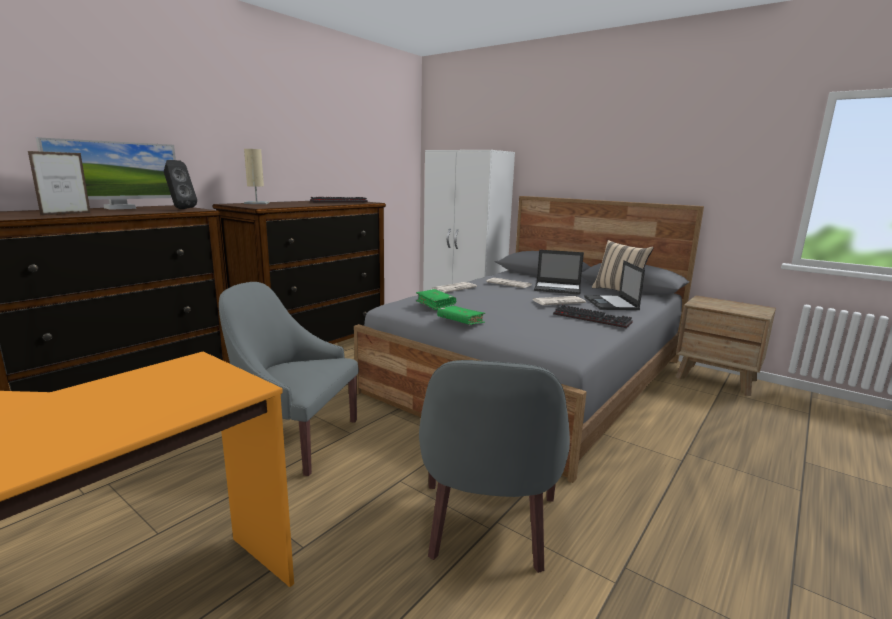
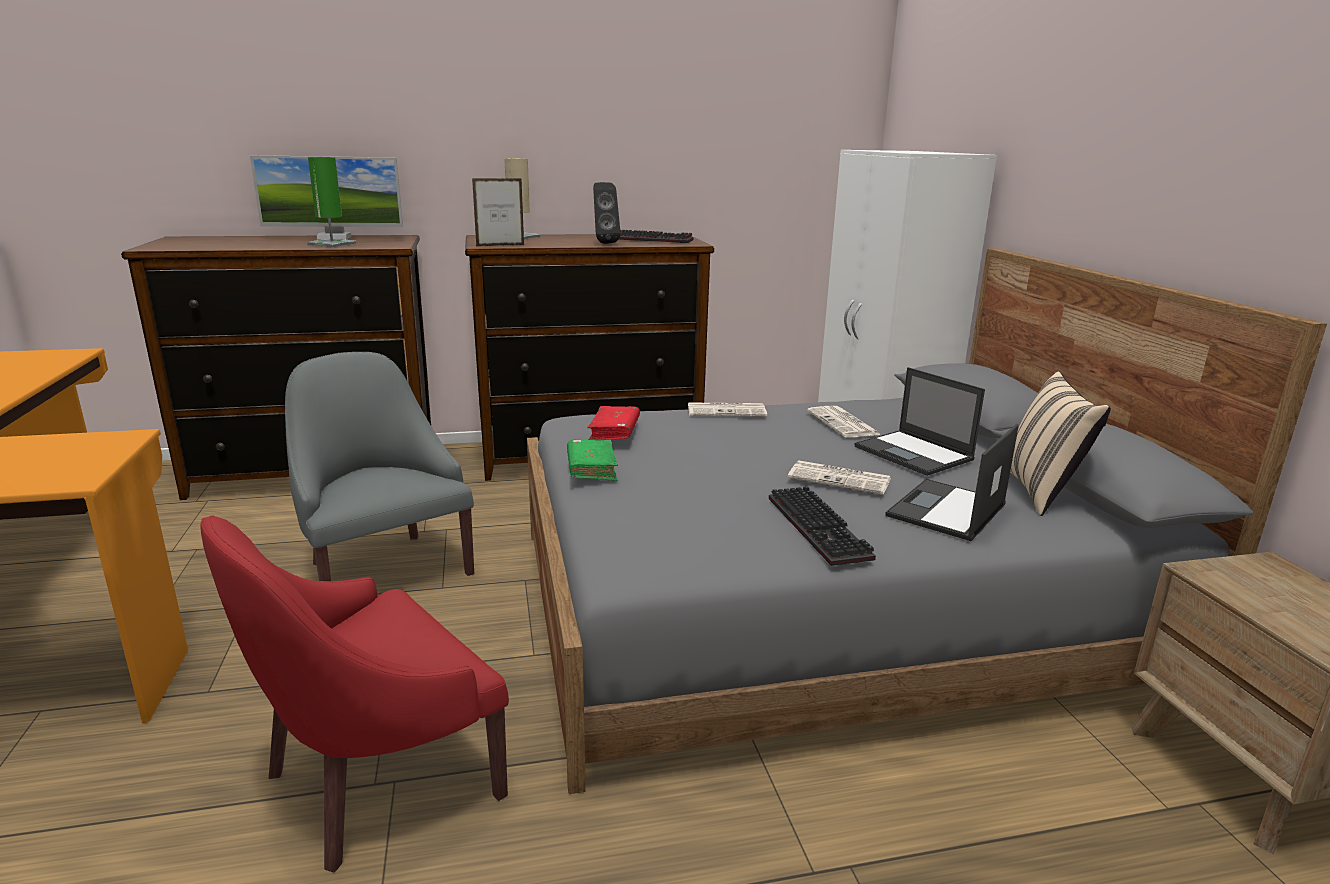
camera: 40 degrees right, 5 degrees up
(66, 214) = (247, 245): picture frame -> picture frame (500, 245)
(141, 210) = (332, 244): none -> green table lamp
(180, 209) = (382, 243): black speaker -> black speaker (604, 243)
(435, 304) = (614, 432): green book -> red book
(487, 526) = (376, 780): grey armchair -> red armchair

